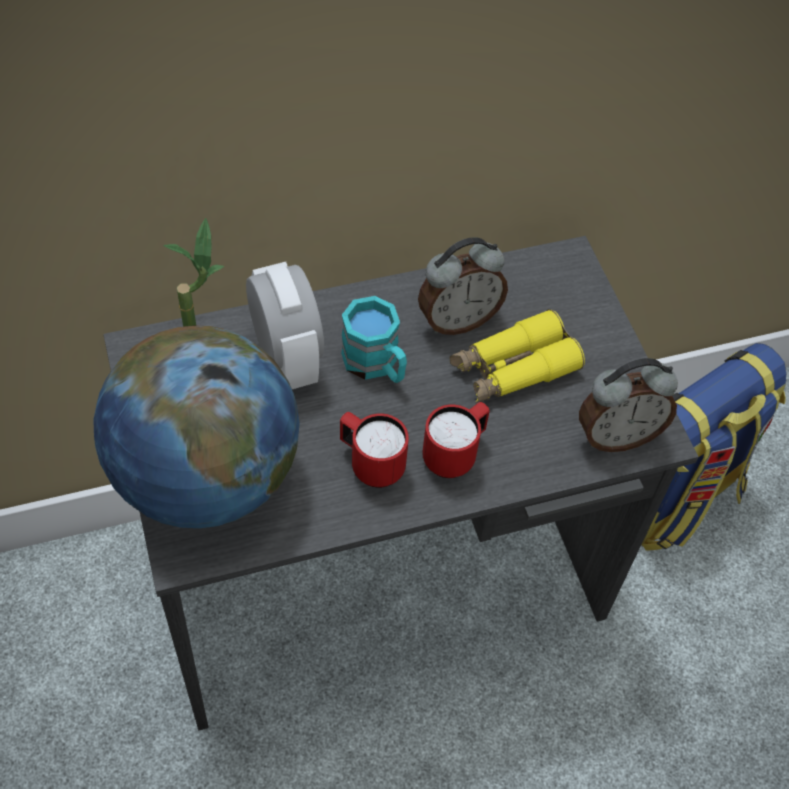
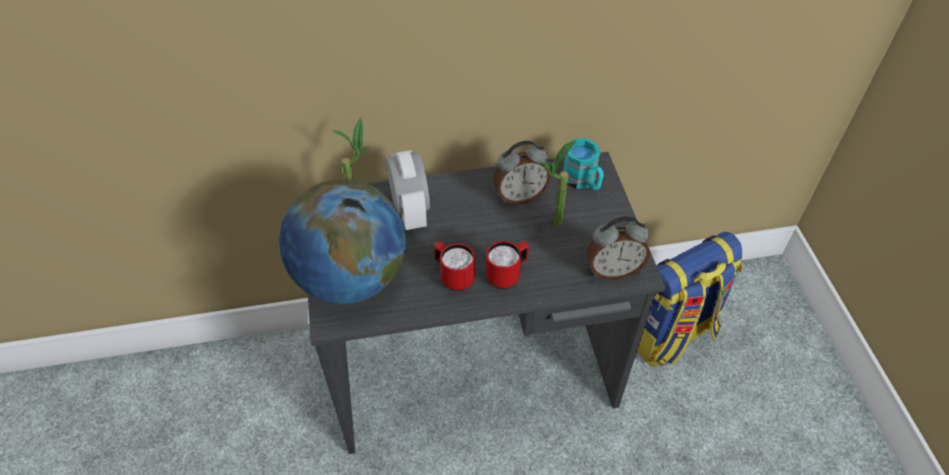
camera: 10 degrees right, 5 degrees down
(376, 365) = (465, 219): turquoise mug -> turquoise mug (583, 181)
(513, 368) = (551, 226): yellow binoculars -> potted plant

